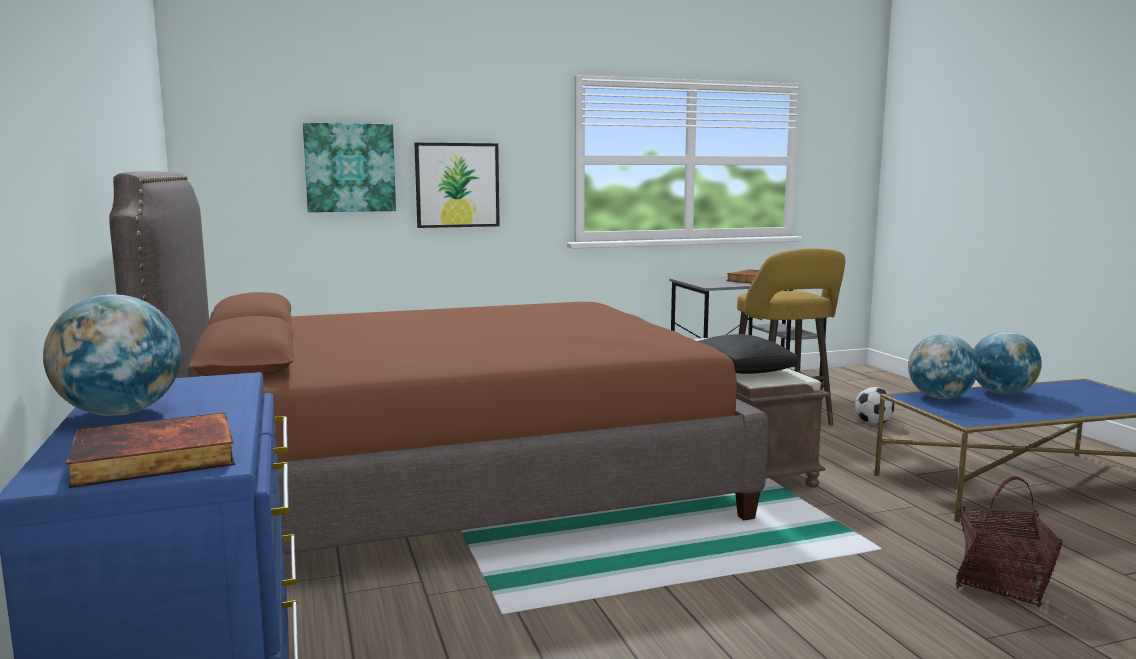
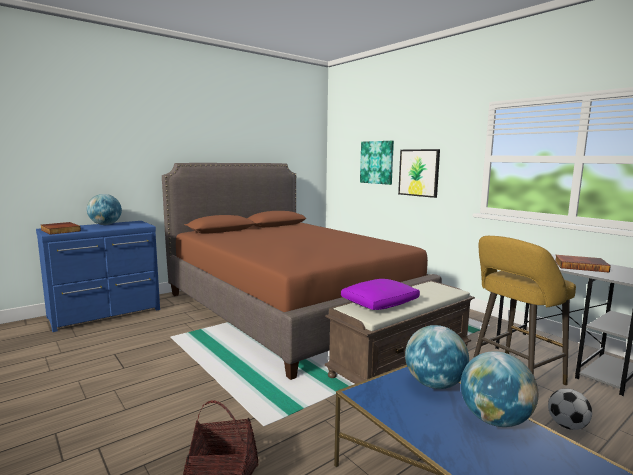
camera: 70 degrees right, 0 degrees up
(742, 368) = (380, 303): black pillow -> purple pillow

